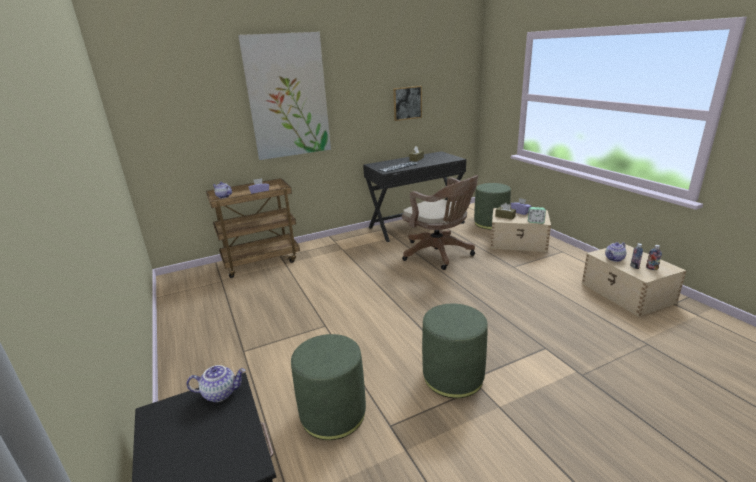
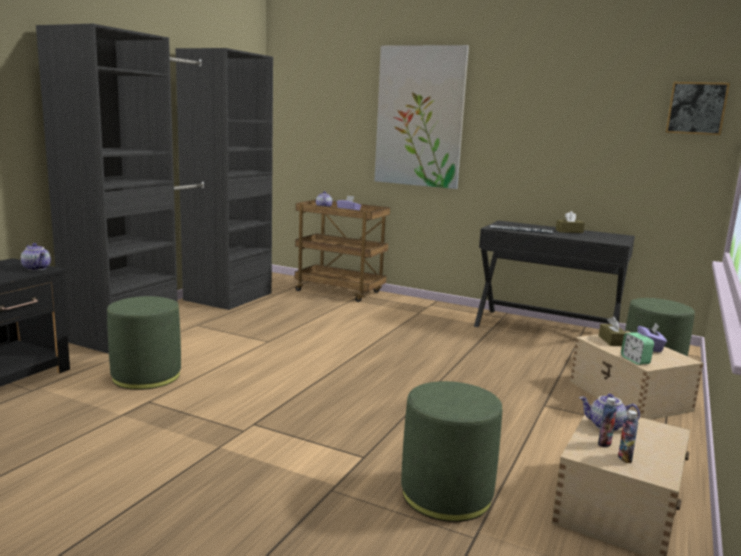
camera: 50 degrees right, 10 degrees down
(199, 352) = (181, 313): none -> black wardrobe
(407, 103) = (582, 150): picture -> picture (696, 108)
(440, 254) = (495, 357): brown office chair -> none
(453, 376) = (248, 414): green ottoman -> green ottoman (446, 494)

